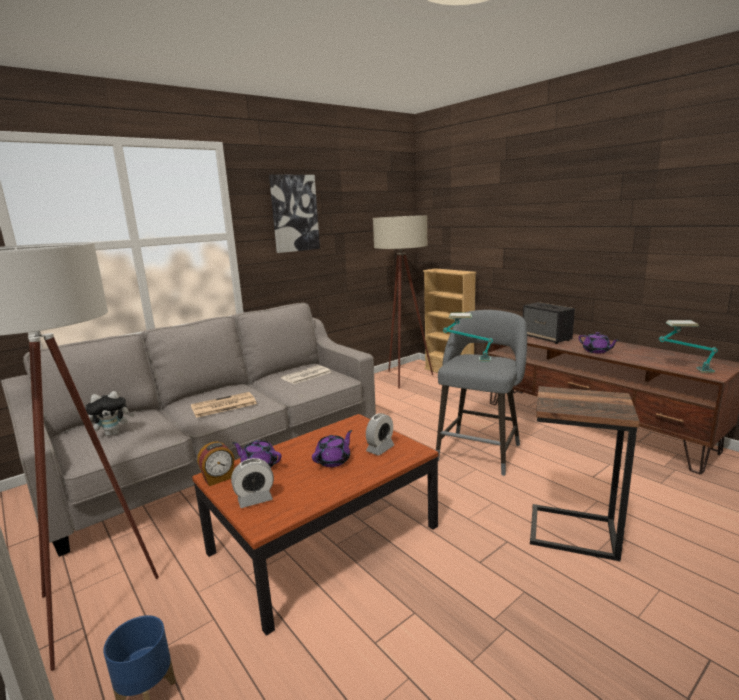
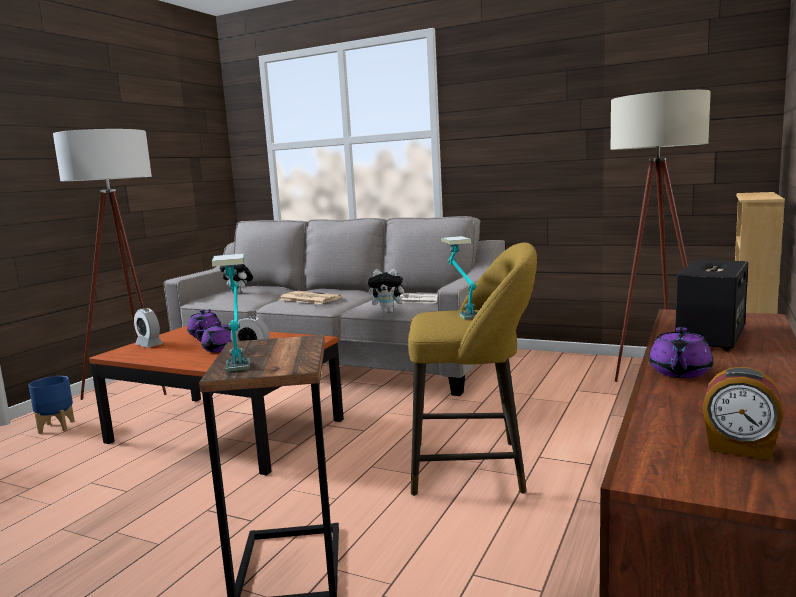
camera: 65 degrees right, 5 degrees down
(219, 479) = (182, 331): alarm clock -> alarm clock (739, 449)
(294, 213) = (519, 103): picture -> none
(321, 388) = (388, 312): none -> plush toy
(480, 450) = (475, 468): grey stool -> yellow stool
(684, 370) = (649, 446): table lamp -> table lamp (238, 356)

